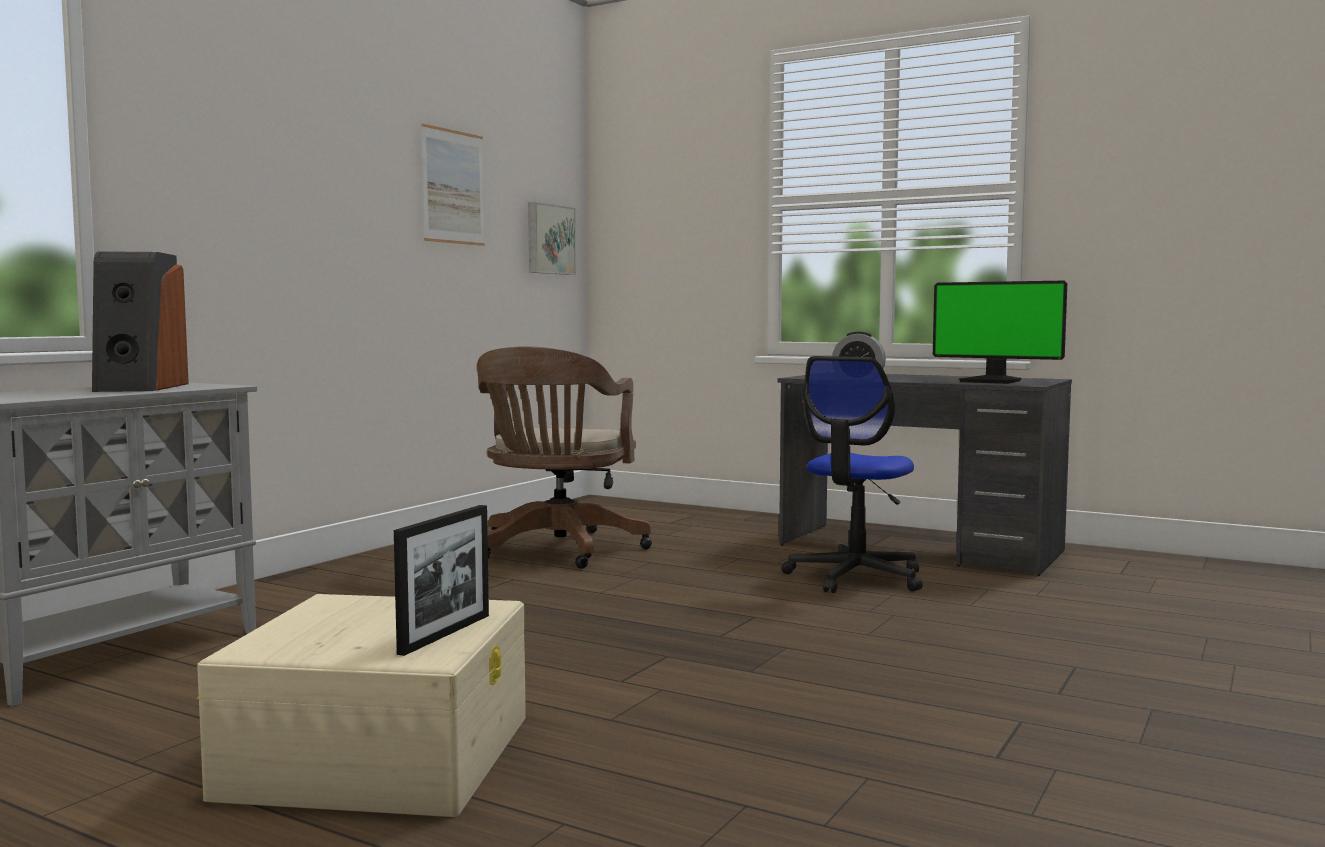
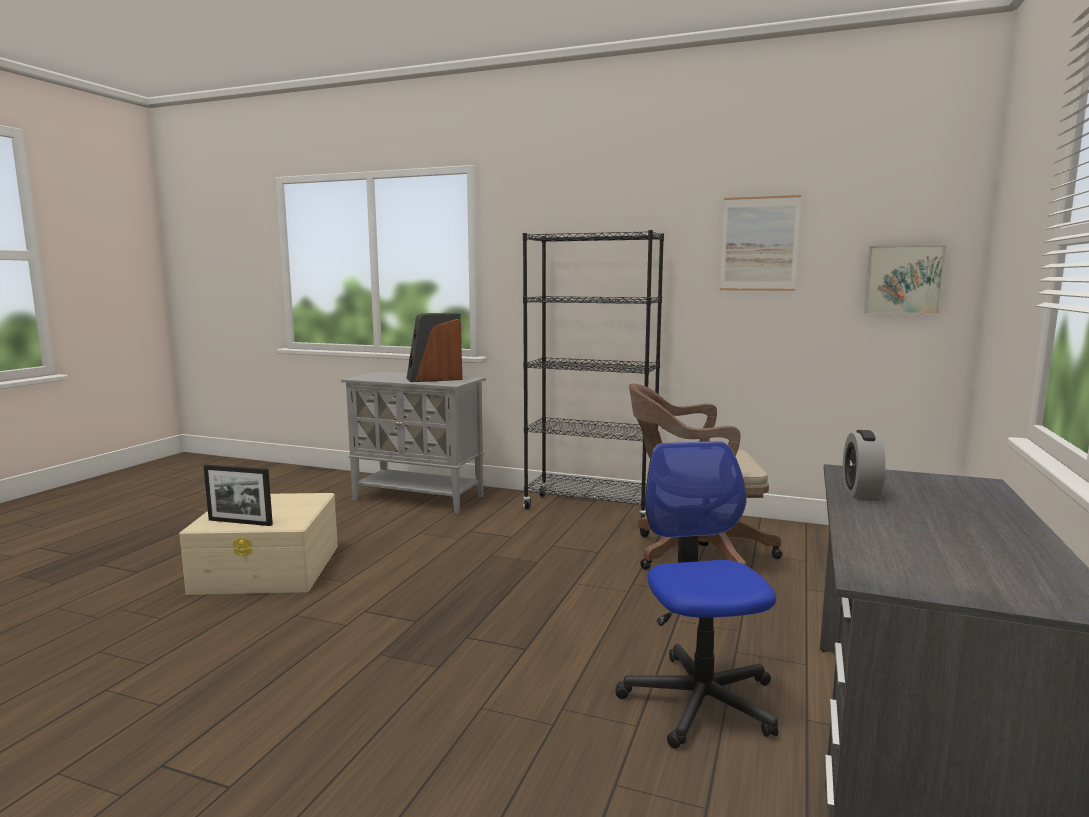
camera: 80 degrees right, 5 degrees up
(347, 571) = (590, 509): none -> black bookcase
(855, 578) = (700, 701): office chair -> office chair turned 60 degrees clockwise
(992, 381) = (924, 558): monitor -> none

